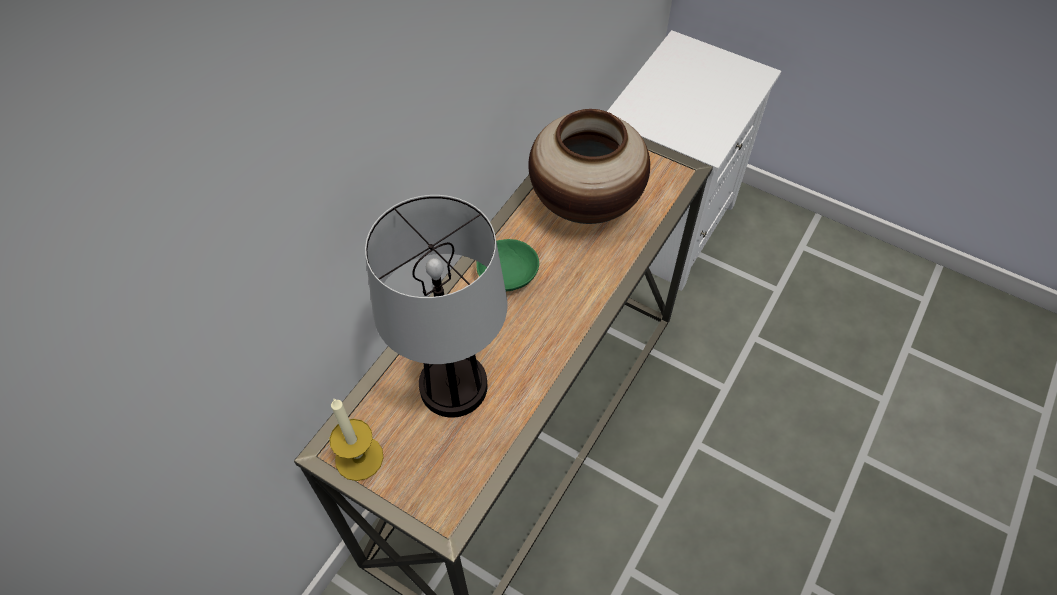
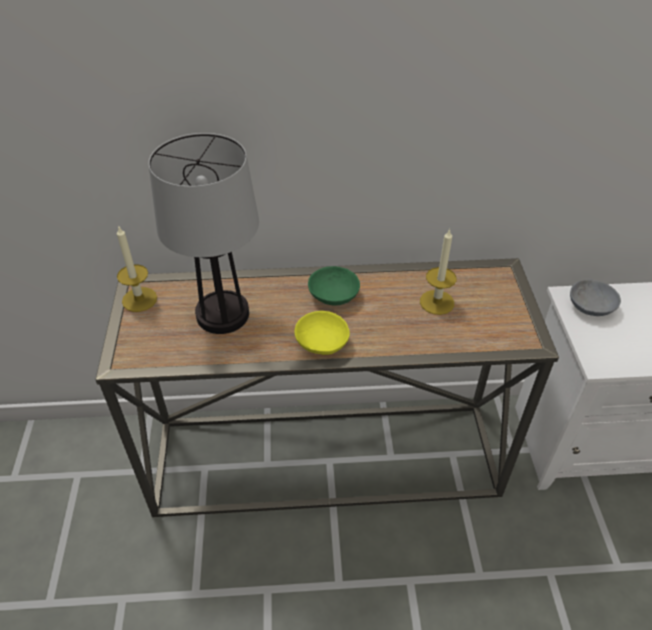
camera: 55 degrees right, 10 degrees down
(566, 319) = (324, 342): none -> yellow bowl
(585, 203) = (437, 302): vase -> candle
(647, 110) = (590, 307): none -> grey bowl

